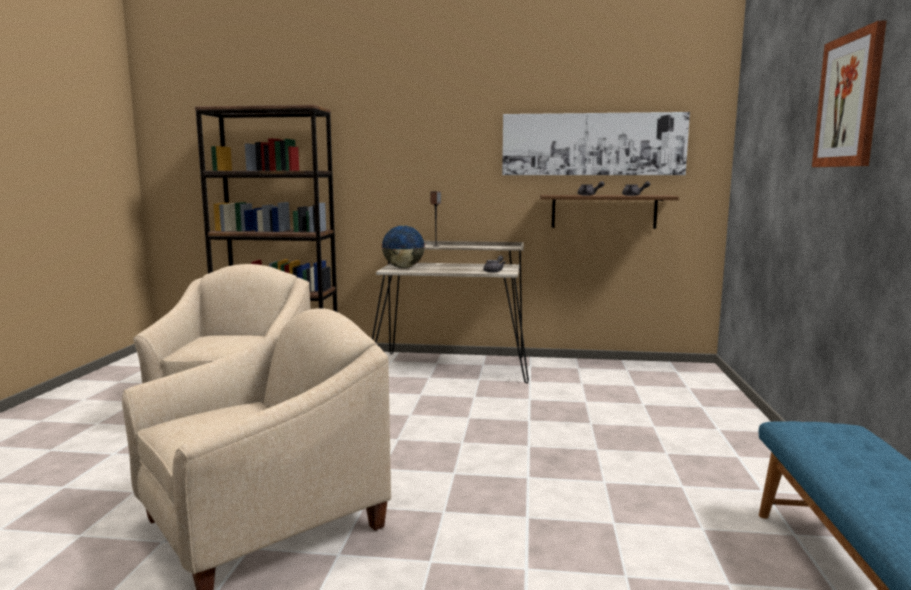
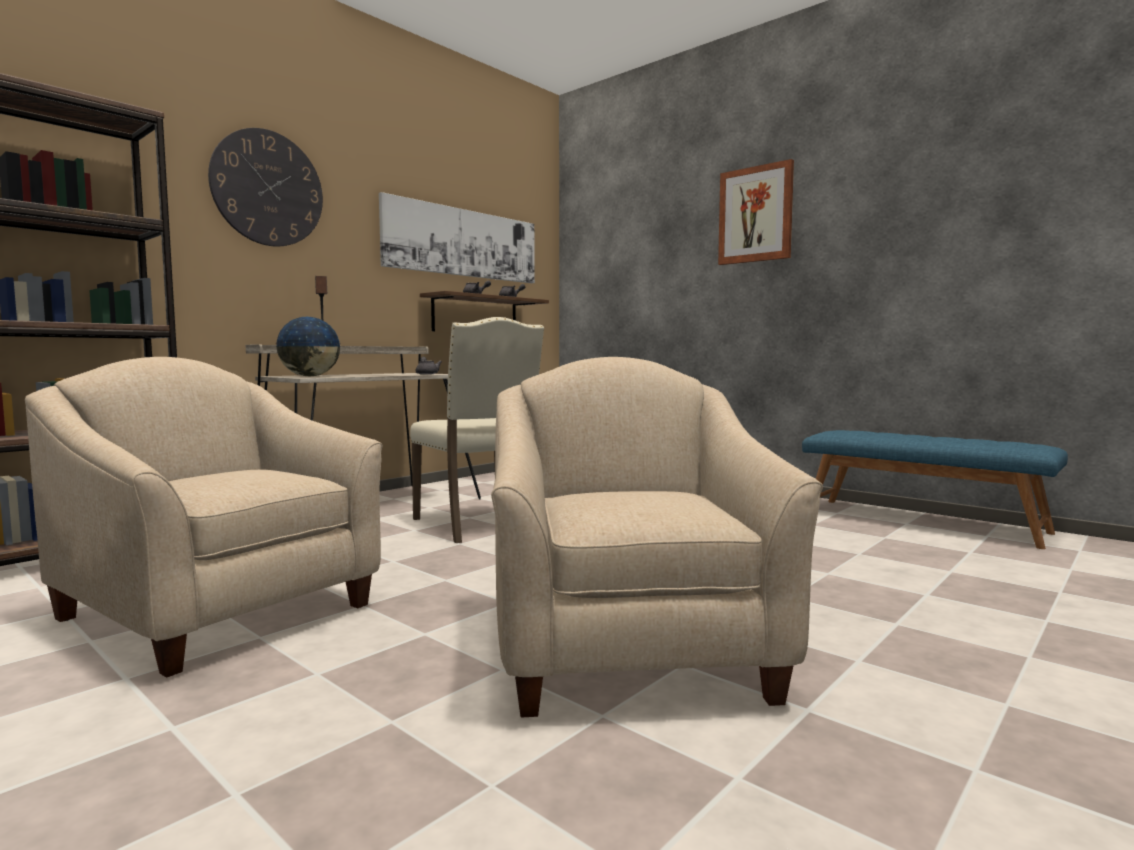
camera: 55 degrees left, 5 degrees down
(412, 128) = (268, 188): none -> wall clock
(459, 405) = (478, 525): none -> beige chair

